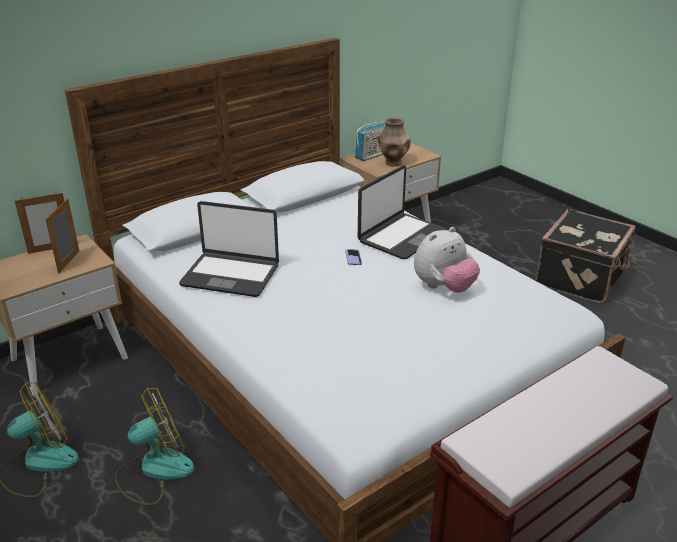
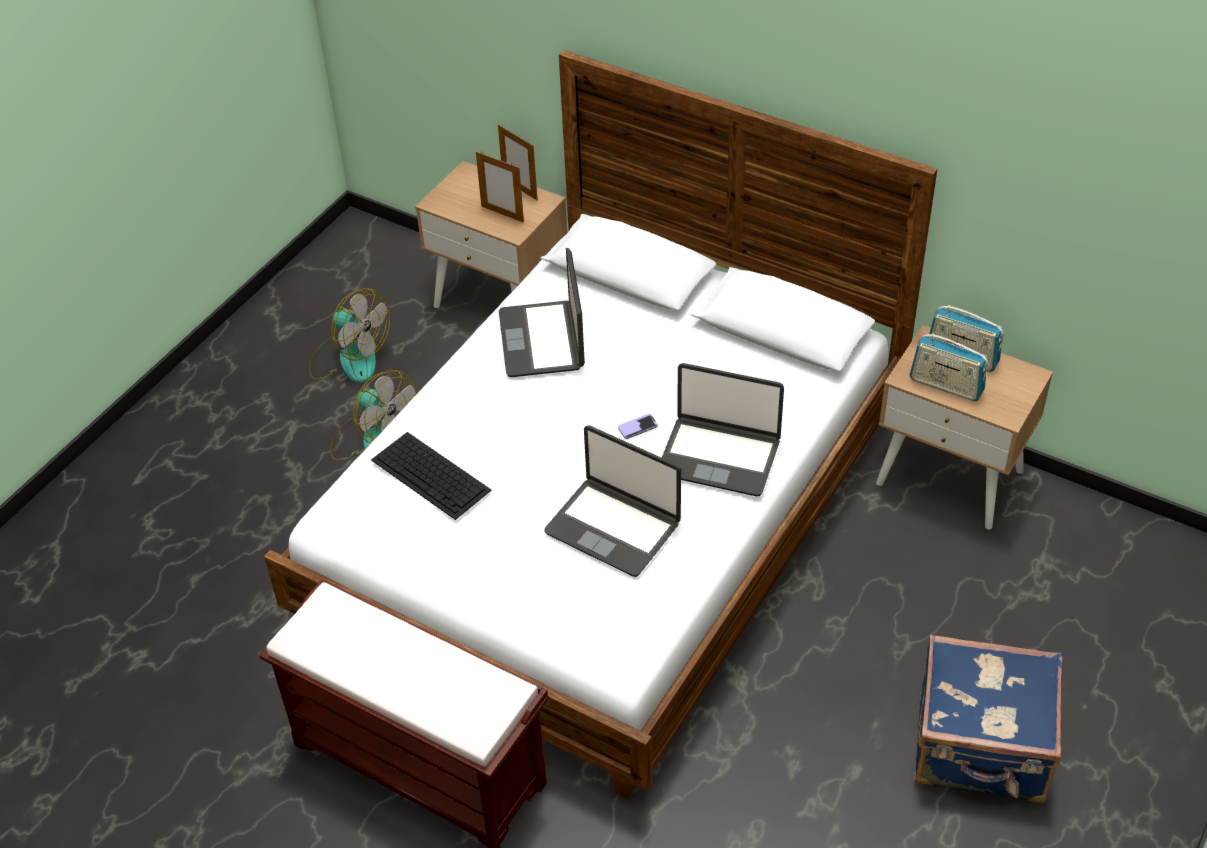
camera: 70 degrees right, 15 degrees up
(69, 262) = (502, 214): picture frame -> picture frame turned 135 degrees counterclockwise
(342, 354) = (432, 475): none -> keyboard
(393, 163) = (946, 385): brown vase -> radio
(444, 287) = (613, 527): plush toy -> laptop
(582, 278) = (981, 749): black suitcase -> blue suitcase

